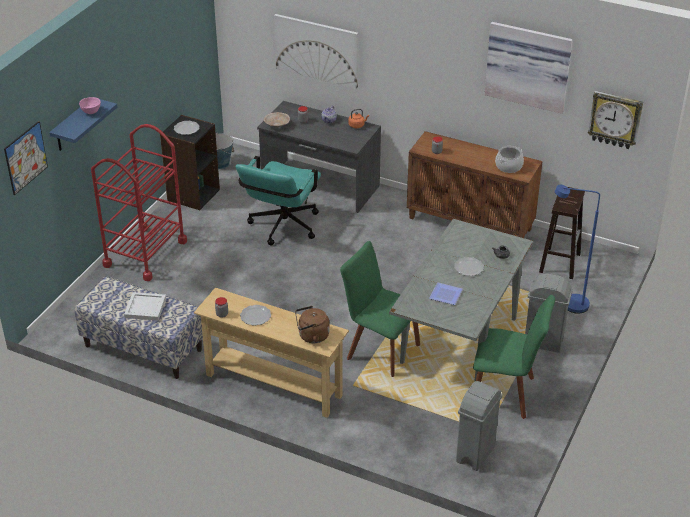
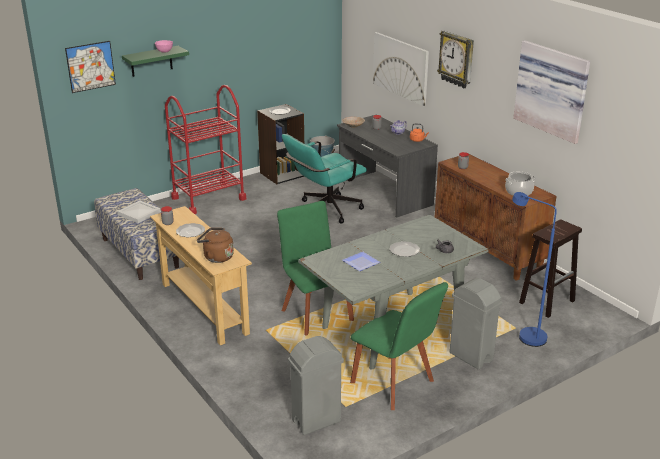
camera: 30 degrees right, 10 degrees down
(73, 126) = (151, 61): blue shelf -> green shelf
(615, 119) = (624, 157): wall clock -> wall clock (457, 59)

